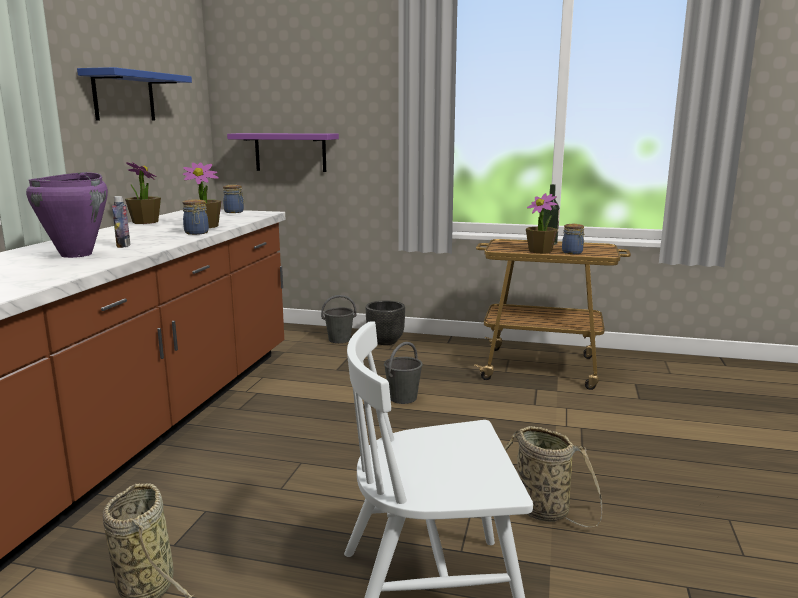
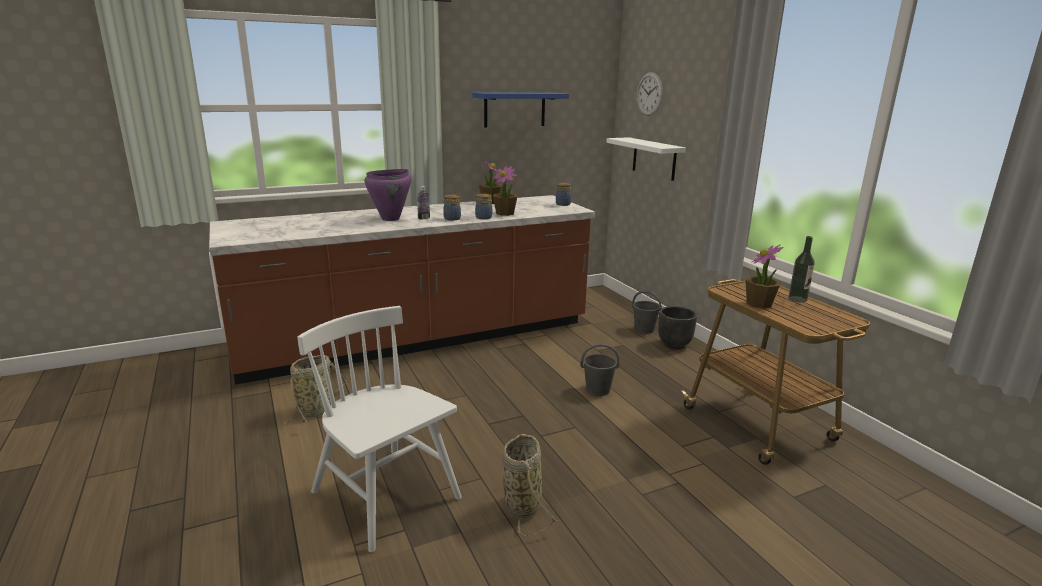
camera: 50 degrees right, 5 degrees up
(269, 80) = (649, 94): none -> wall clock
(290, 152) = (654, 158): purple shelf -> white shelf
(573, 252) = (787, 315): jar -> jar (451, 219)

